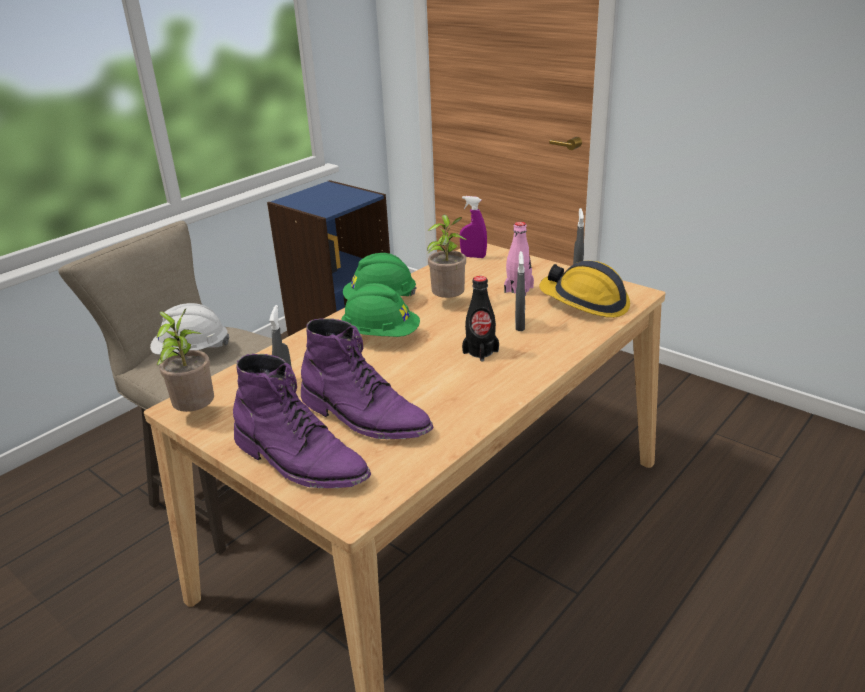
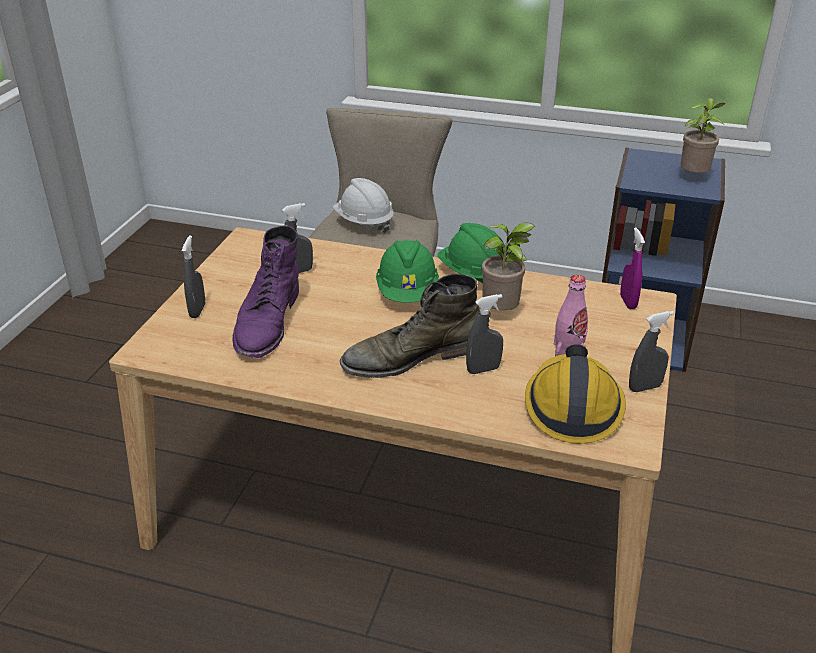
camera: 65 degrees right, 5 degrees up
(195, 413) = (242, 247): potted plant -> potted plant (693, 177)
(300, 461) = (197, 311): purple boot -> grey spray bottle
(480, 352) = (410, 357): black bottle -> green boot

